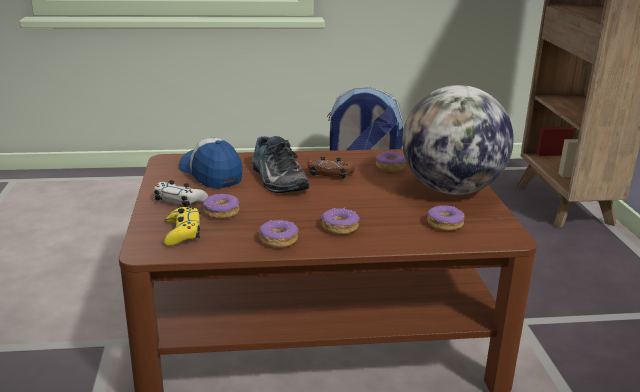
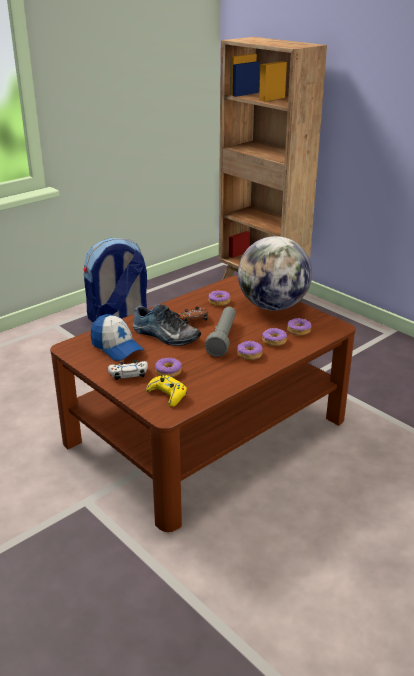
camera: 35 degrees left, 5 degrees up
(211, 174) = (117, 347): cap -> cap turned 150 degrees counterclockwise
(278, 240) = (228, 376): donut -> donut (274, 341)
(335, 201) = (223, 338): none -> grey flashlight

